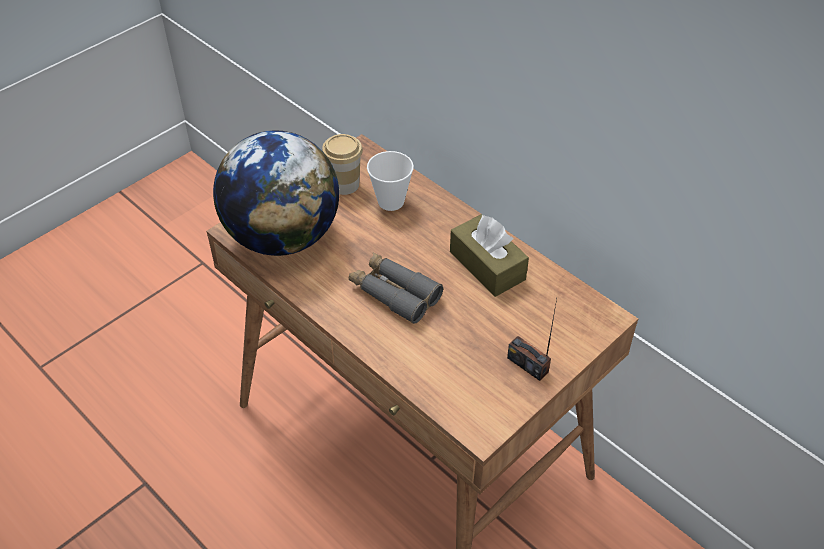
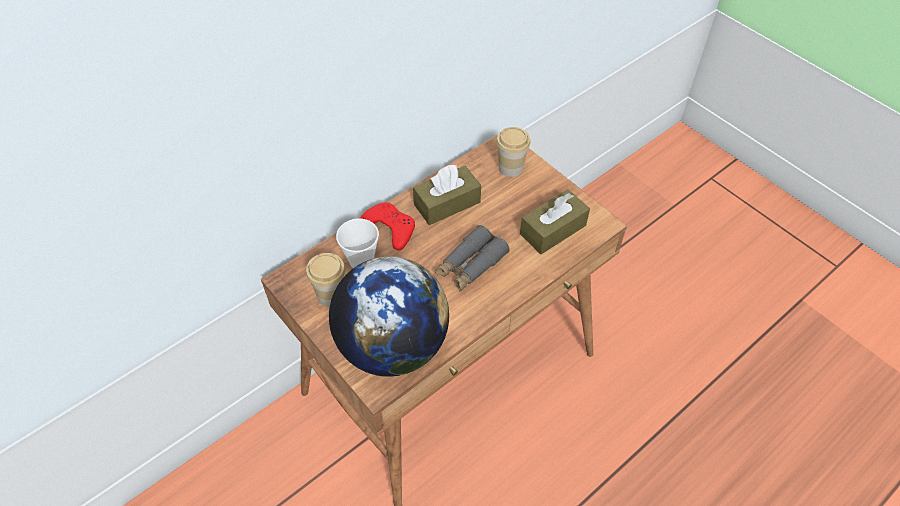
camera: 85 degrees left, 5 degrees up
(440, 219) = (390, 228): none -> red game controller
(461, 373) = (553, 229): none -> brown tissue box
(527, 364) = (545, 191): radio -> none
(564, 326) = (510, 167): none -> cup

